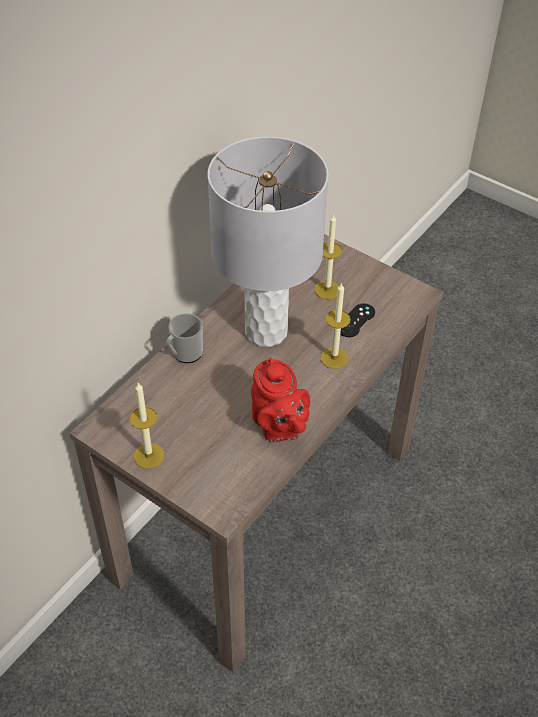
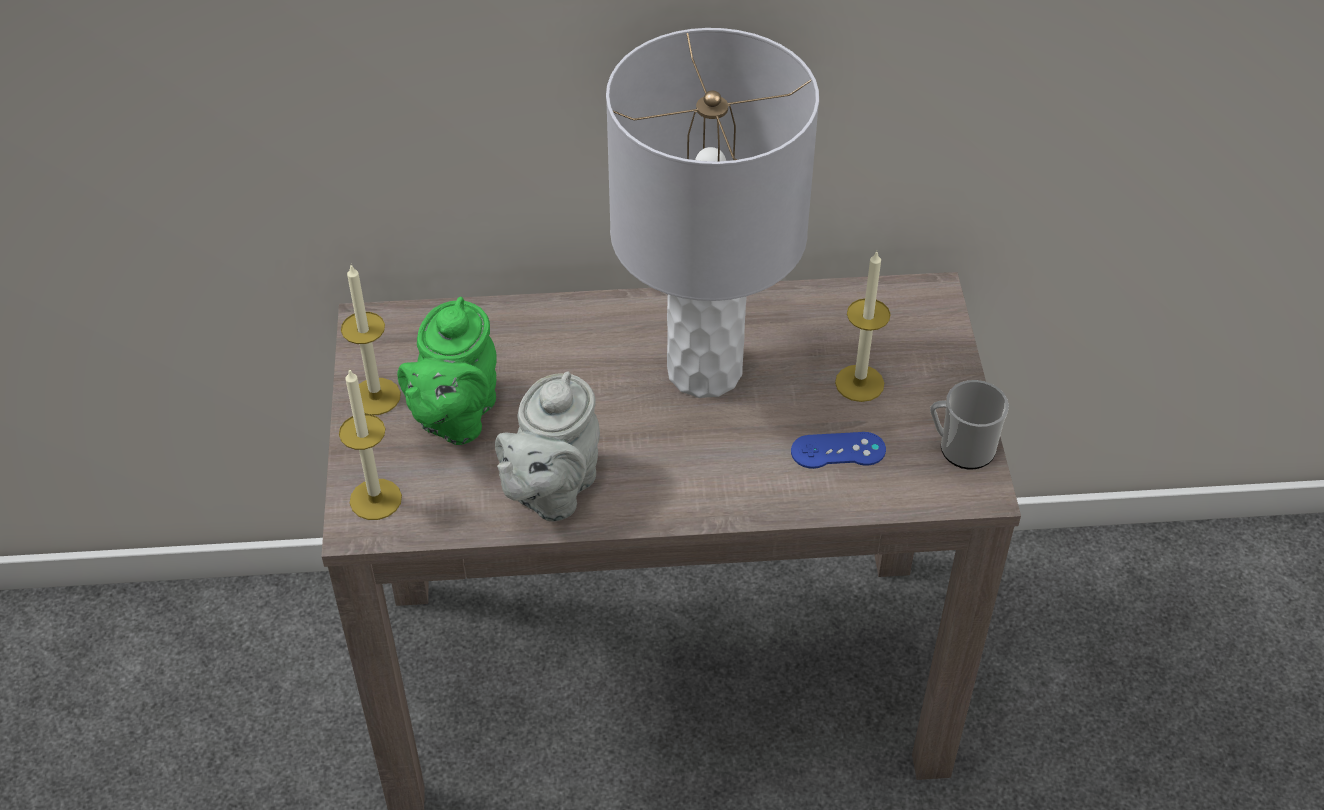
camera: 50 degrees right, 0 degrees up
(184, 354) = (574, 319): mug -> mug (960, 448)
(196, 434) = (455, 417): none -> green teapot
(278, 427) = (551, 491): red teapot -> grey teapot
(334, 358) = (738, 471): candle -> candle (375, 499)
(356, 320) = (838, 451): black game controller -> blue game controller

